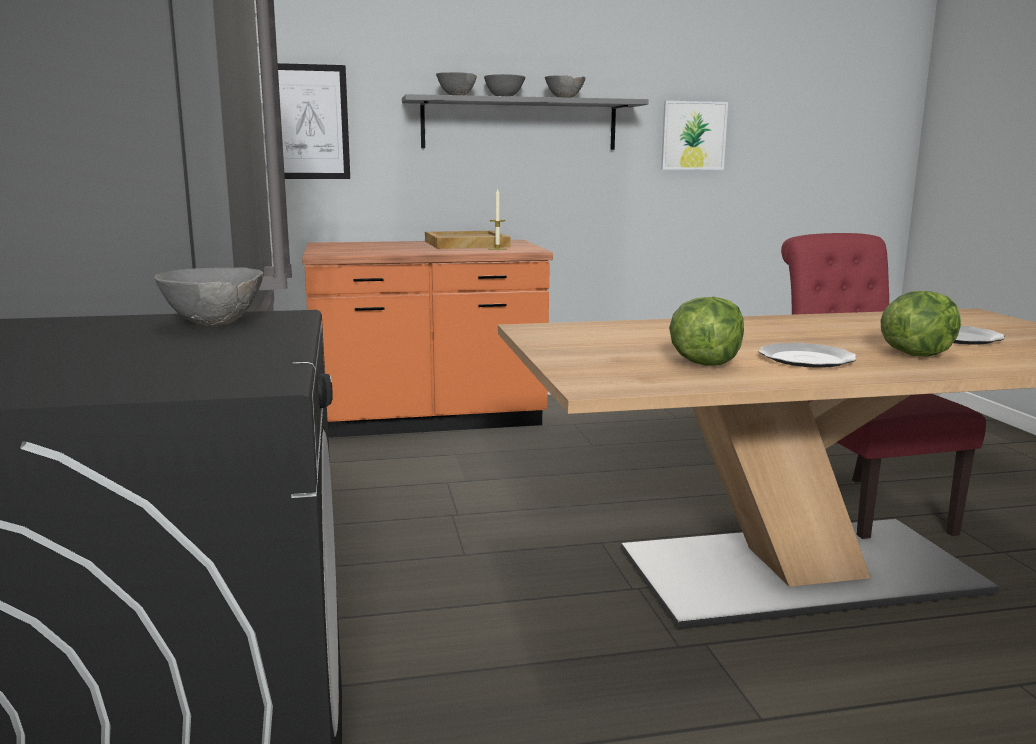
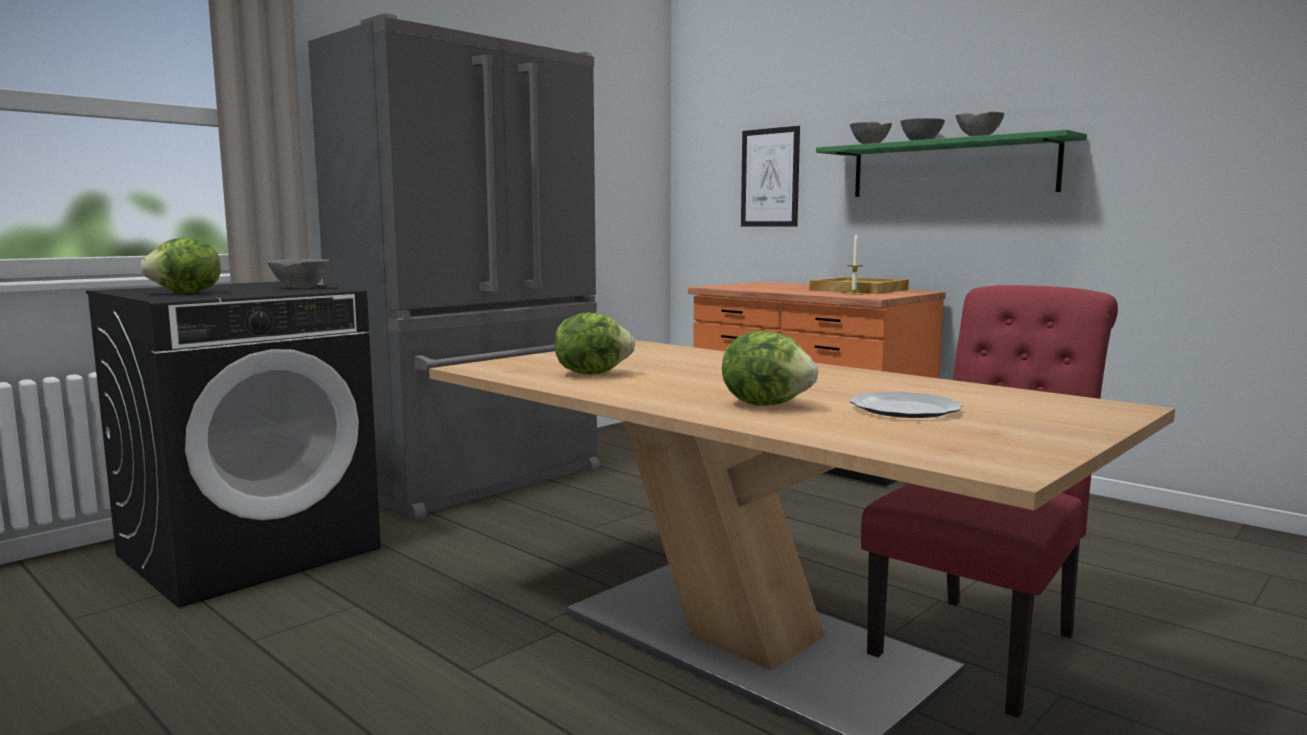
camera: 55 degrees right, 5 degrees down
(140, 369) = (186, 293): none -> lettuce
(519, 124) = (951, 169): grey shelf -> green shelf
(693, 135) = (1177, 170): picture -> none
(806, 359) = (666, 386): plate -> none

